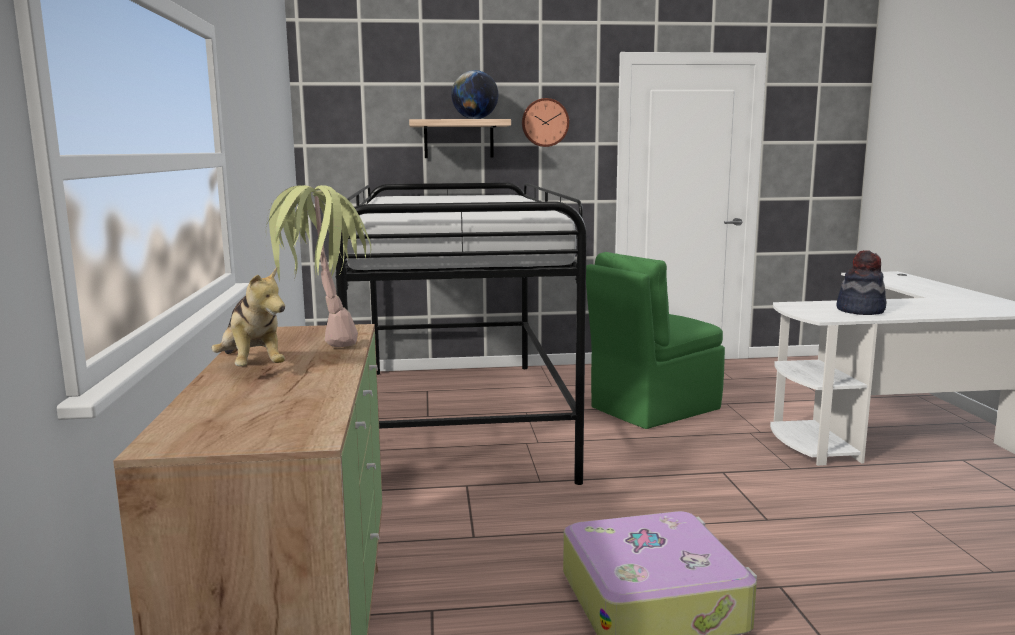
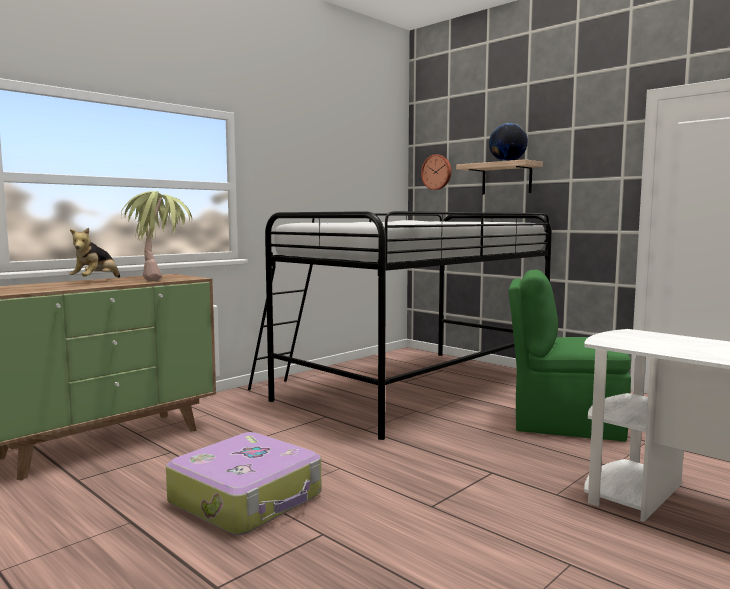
camera: 50 degrees right, 5 degrees down
(545, 122) = (574, 161): wall clock -> wall clock (437, 172)
(860, 310) = (680, 346): hat -> none

